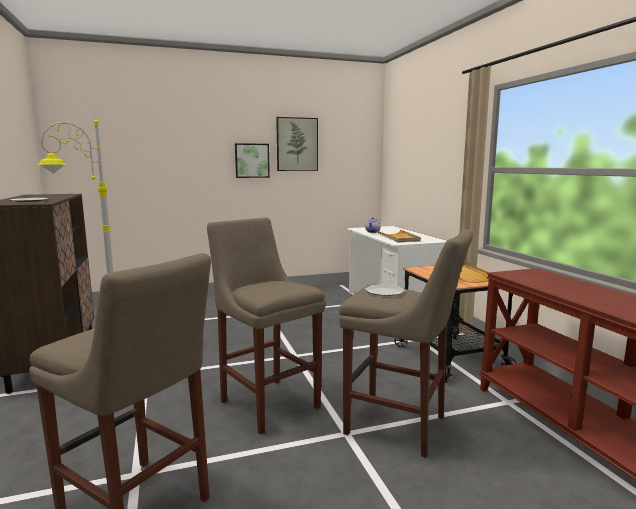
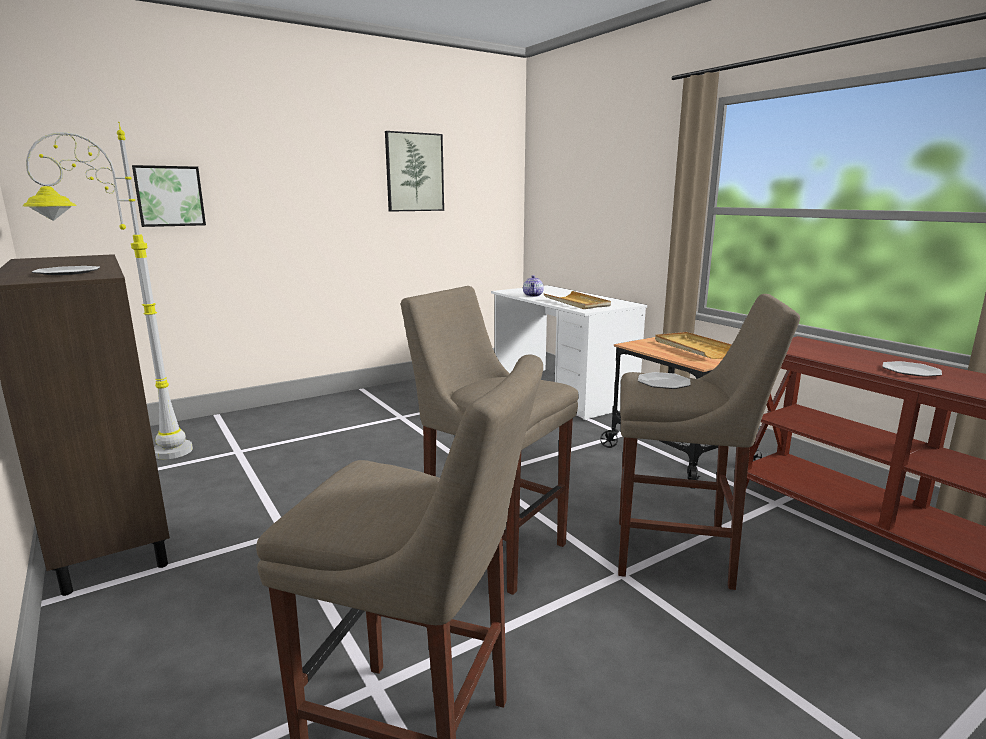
camera: 15 degrees left, 5 degrees up
(252, 160) = (352, 196): picture -> picture (169, 196)
(595, 297) = (910, 371): none -> plate

